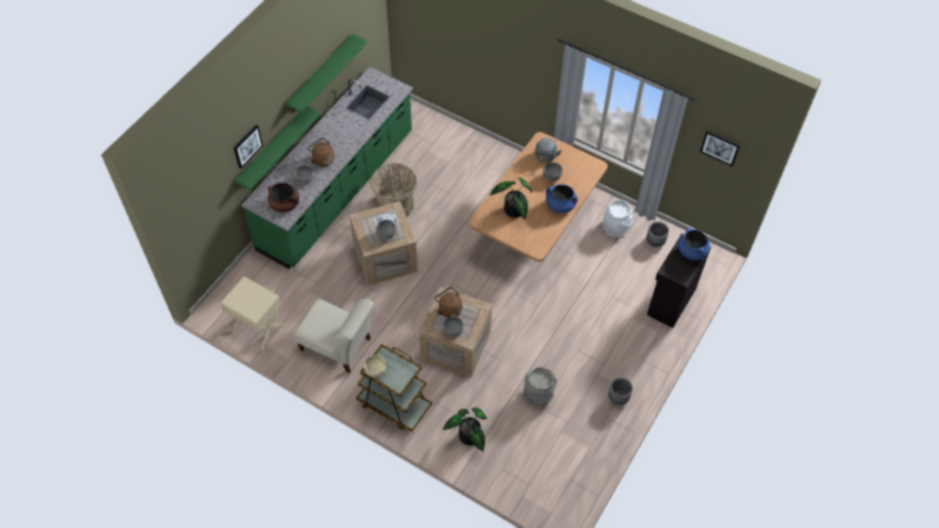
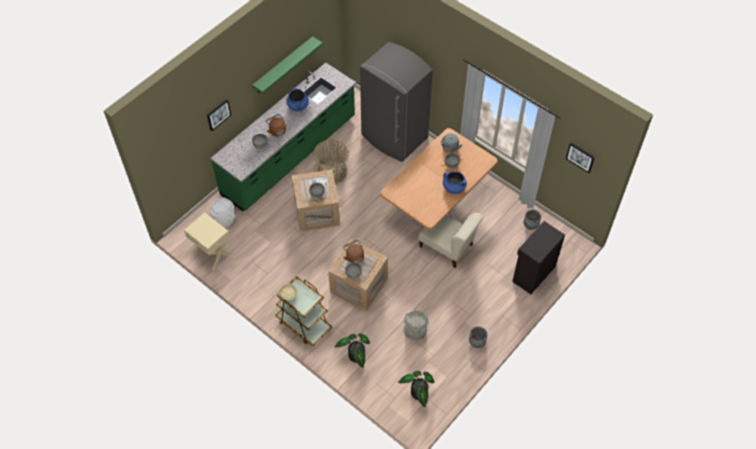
camera: 10 degrees right, 0 degrees up
(272, 148) = (239, 118): green shelf -> none
(285, 204) = (243, 161): brown cooking pot -> none
(338, 346) = (269, 274): beige chair -> beige chair (448, 247)
(465, 153) = (394, 137): none -> grey fridge
(513, 212) = (416, 188): potted plant -> potted plant (418, 394)
(615, 227) = (501, 210): white bucket -> white bucket (224, 219)
(692, 252) = (549, 236): blue cooking pot -> blue cooking pot (298, 106)

